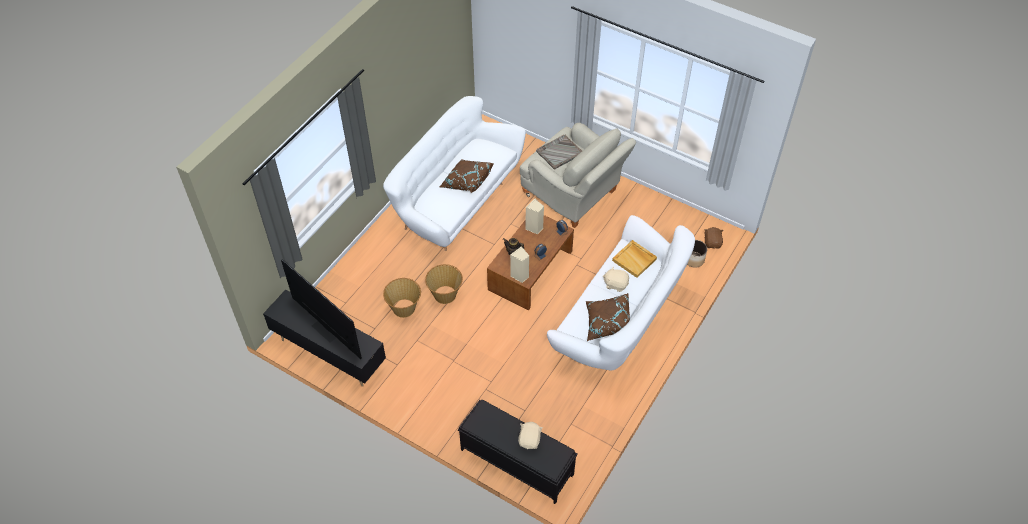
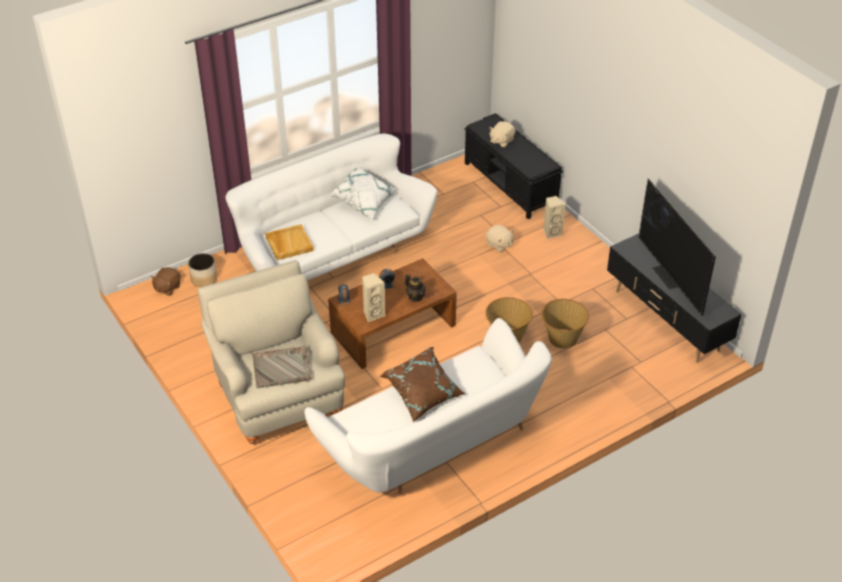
camera: 155 degrees left, 10 degrees down
(520, 276) = (424, 272): beige speaker -> beige speaker (551, 233)
(607, 323) = (365, 202): brown pillow -> white pillow
(615, 284) = (328, 230): beige plush toy -> beige plush toy (499, 245)

